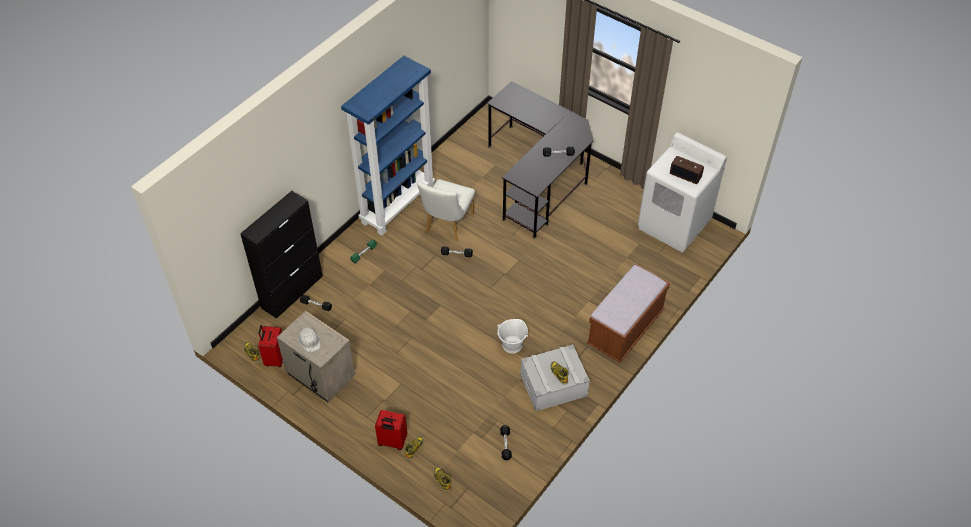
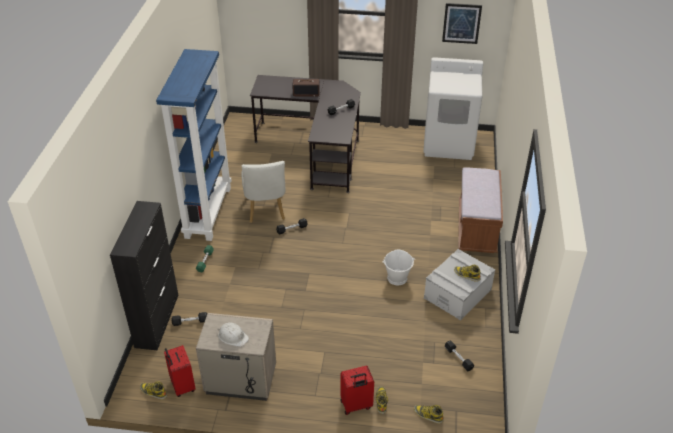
camera: 30 degrees left, 10 degrees down
(686, 175) = (461, 84): radio -> radio (306, 93)
(712, 110) = (461, 23): none -> picture

